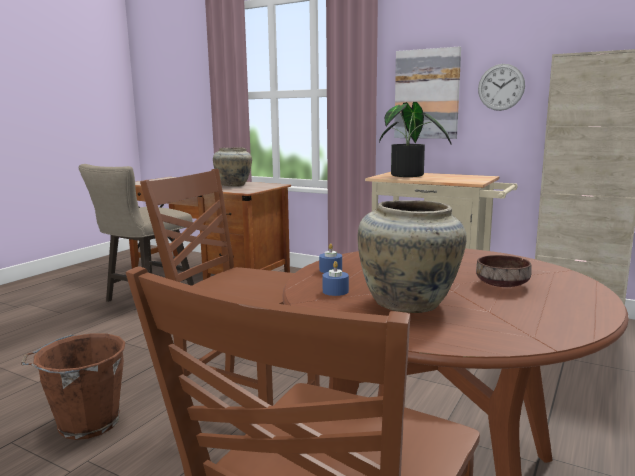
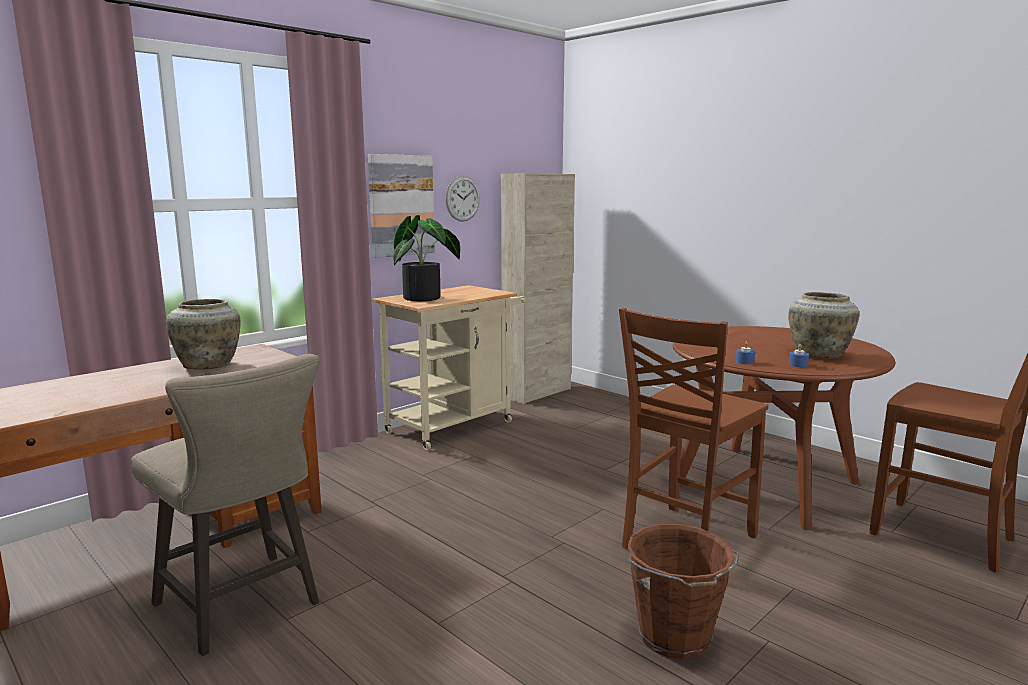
camera: 75 degrees left, 0 degrees up
(500, 284) = (775, 338): brown bowl -> none

